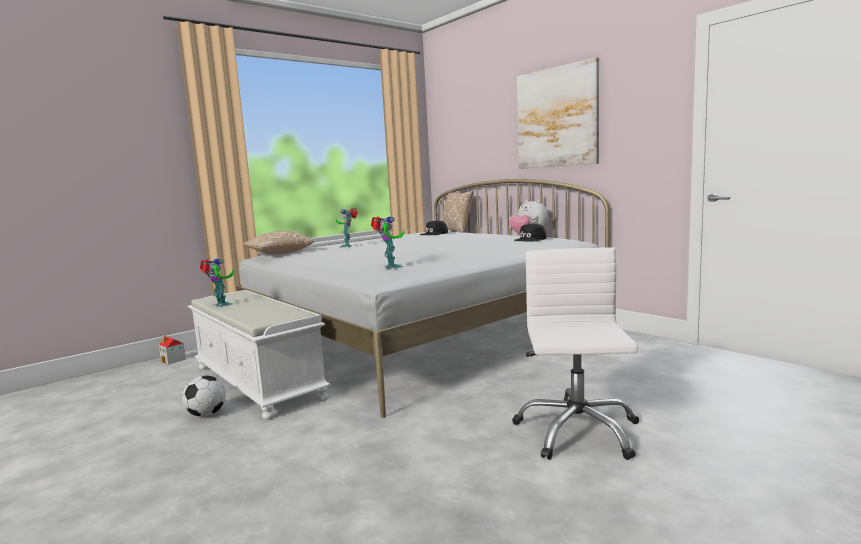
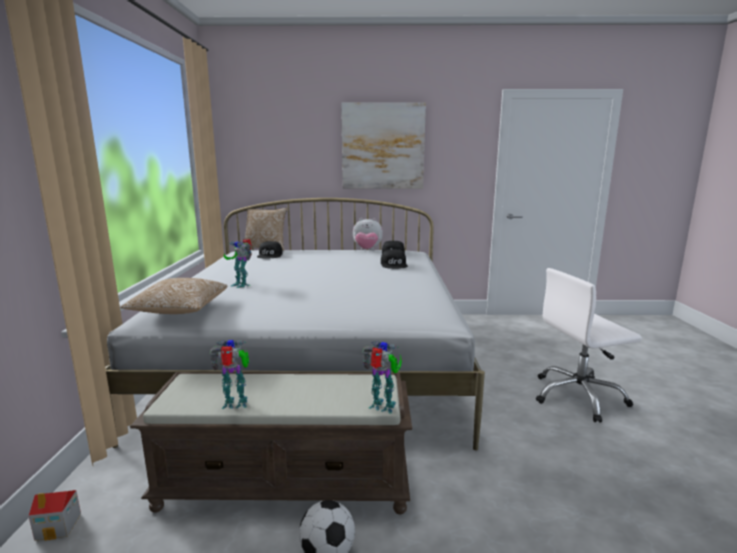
camera: 50 degrees left, 5 degrees up
(259, 382) = (287, 482): white bench -> brown bench
(390, 267) = (418, 305): toy robot -> toy robot (383, 407)
(494, 245) = (394, 265): none -> black cap
(576, 431) = (578, 397): white office chair -> white office chair turned 60 degrees counterclockwise

